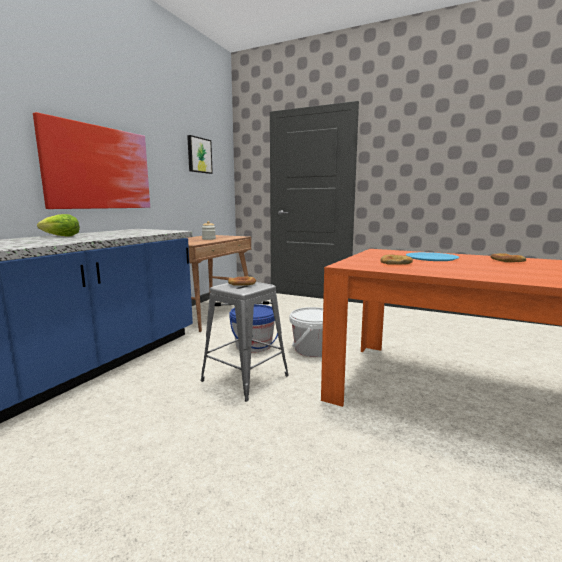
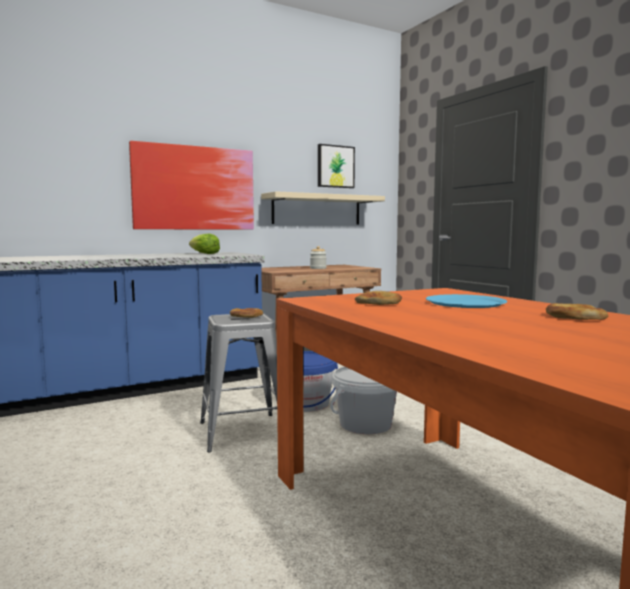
camera: 35 degrees right, 5 degrees down
(61, 236) = (131, 255): lettuce -> lettuce (204, 254)
(189, 190) = (317, 210): none -> beige shelf

